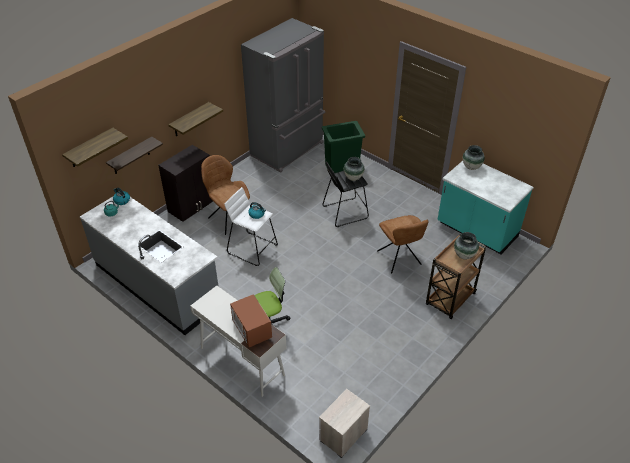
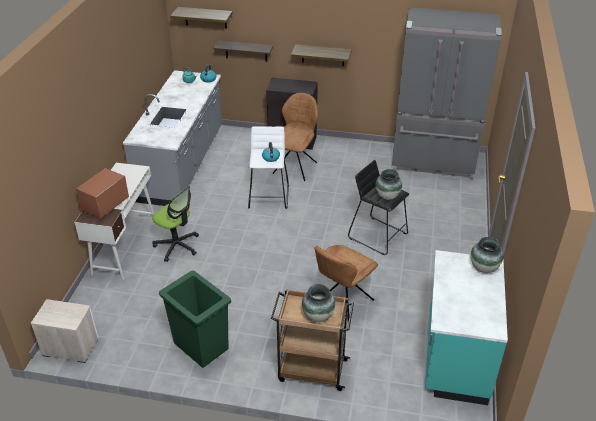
camera: 60 degrees right, 5 degrees down
(342, 168) = (446, 208): green trash can -> green trash can (201, 347)

